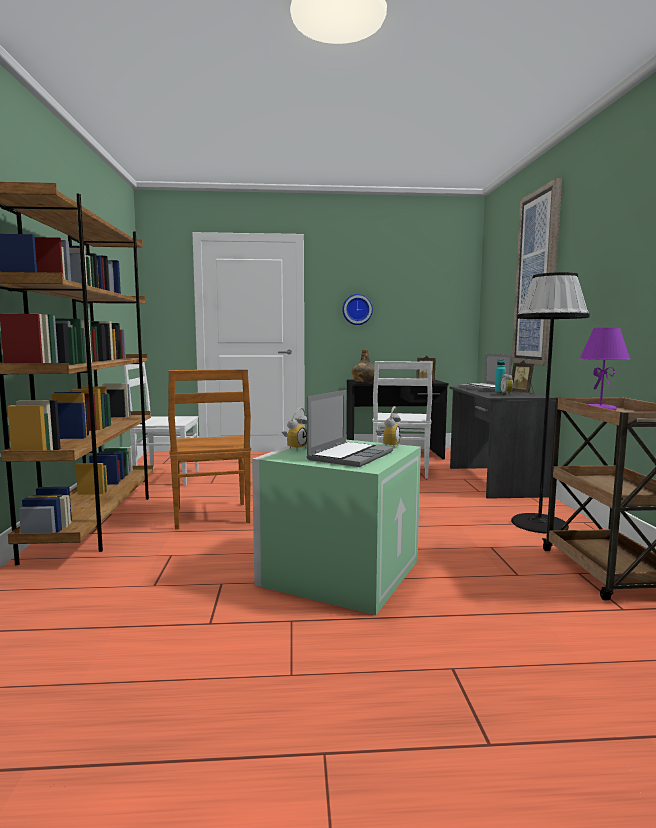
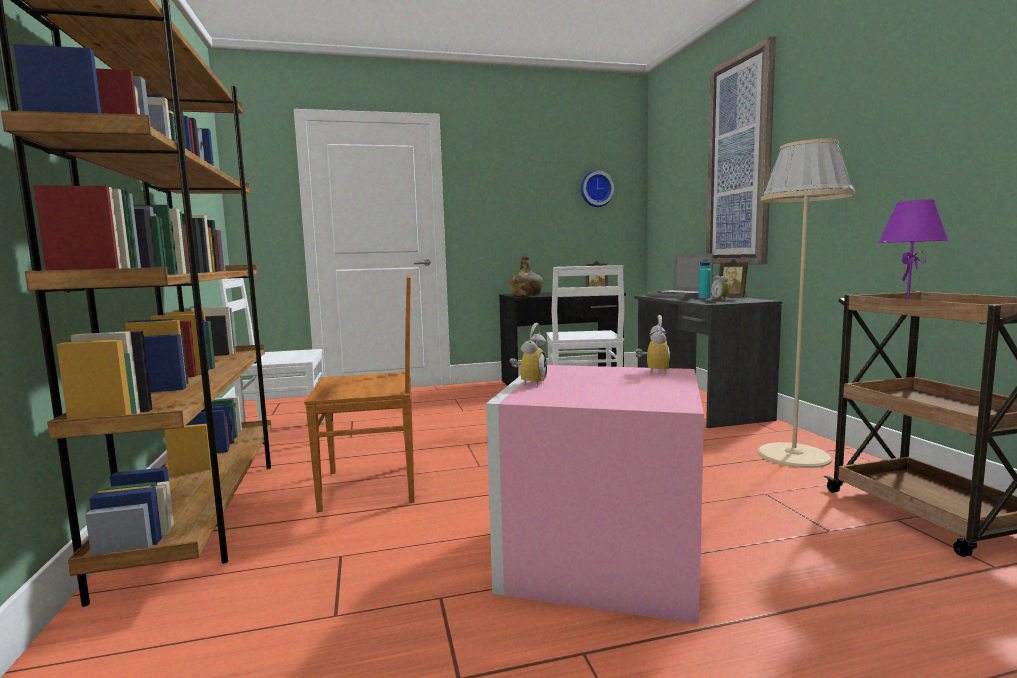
camera: 10 degrees left, 0 degrees up
(211, 516) = (374, 486): brown chair -> brown chair turned 75 degrees counterclockwise
(339, 571) = (599, 553): green storage box -> pink storage box
(350, 456) = (623, 388): laptop -> none
(357, 309) = (508, 208): wall clock -> wall clock (596, 189)
(539, 523) = (793, 455): black floor lamp -> beige floor lamp

